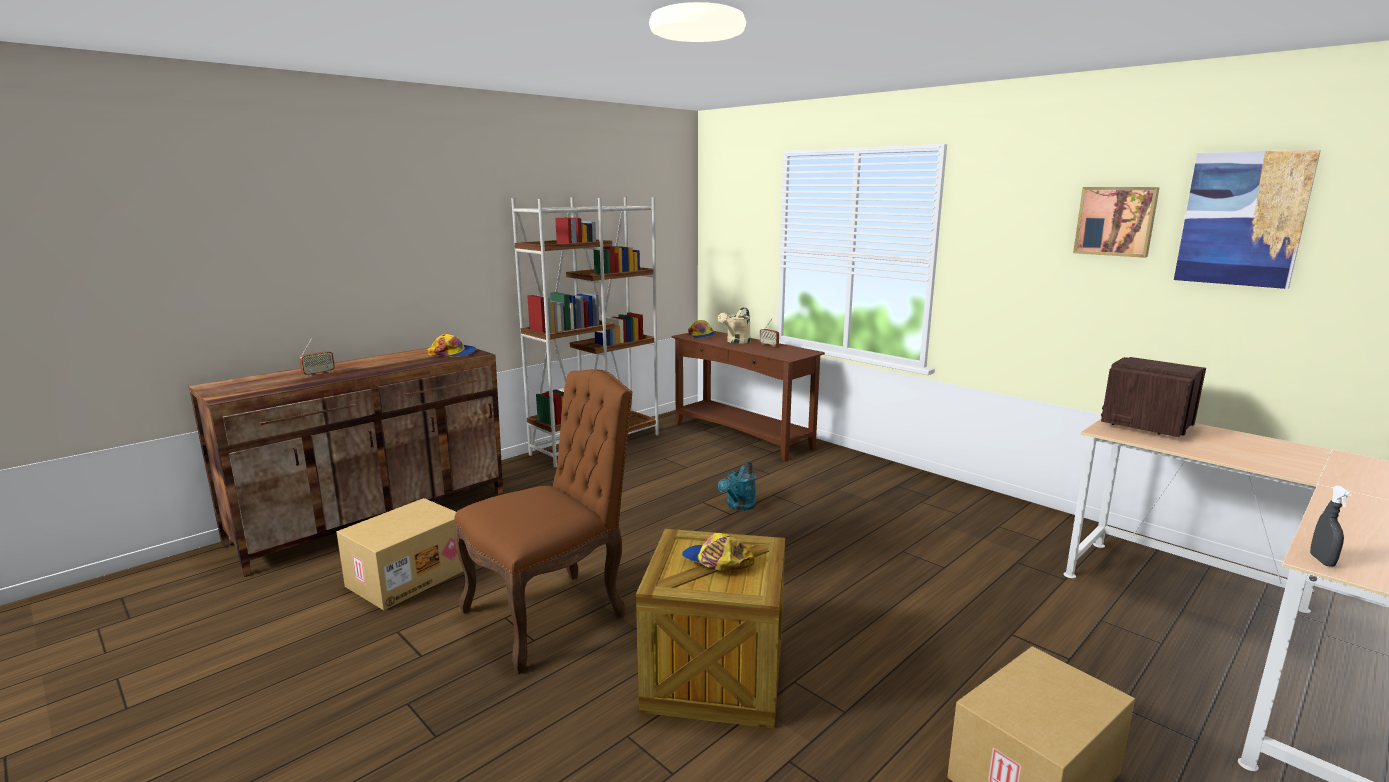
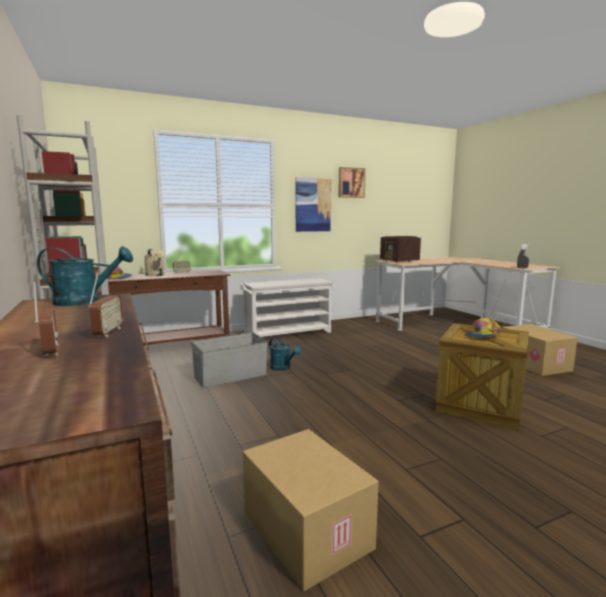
camera: 70 degrees left, 5 degrees down
(355, 374) = (108, 332): none -> radio
(453, 353) = (85, 301): cap -> turquoise watering can
(550, 615) = (406, 448): brown chair -> none
(687, 484) = (231, 376): none -> grey storage box
(892, 482) = (288, 333): none -> white shoe rack
(1242, 219) = (387, 182): picture -> picture (313, 205)

